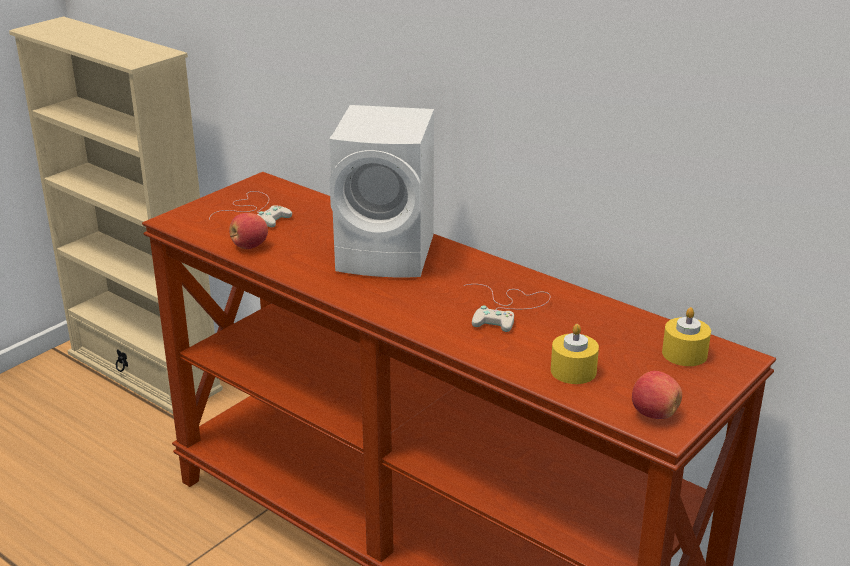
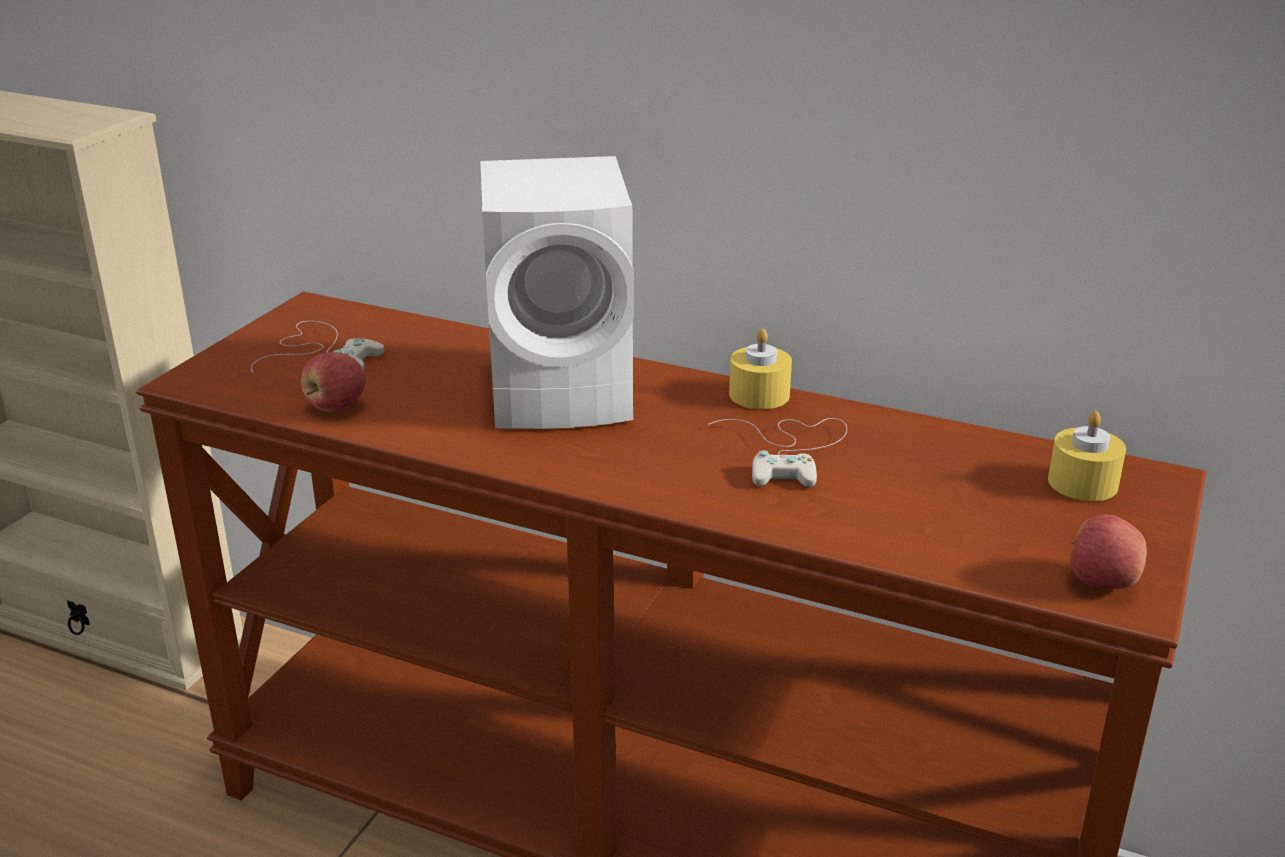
camera: 15 degrees left, 0 degrees up
(573, 371) = (944, 533): yellow candle -> yellow candle (759, 395)

